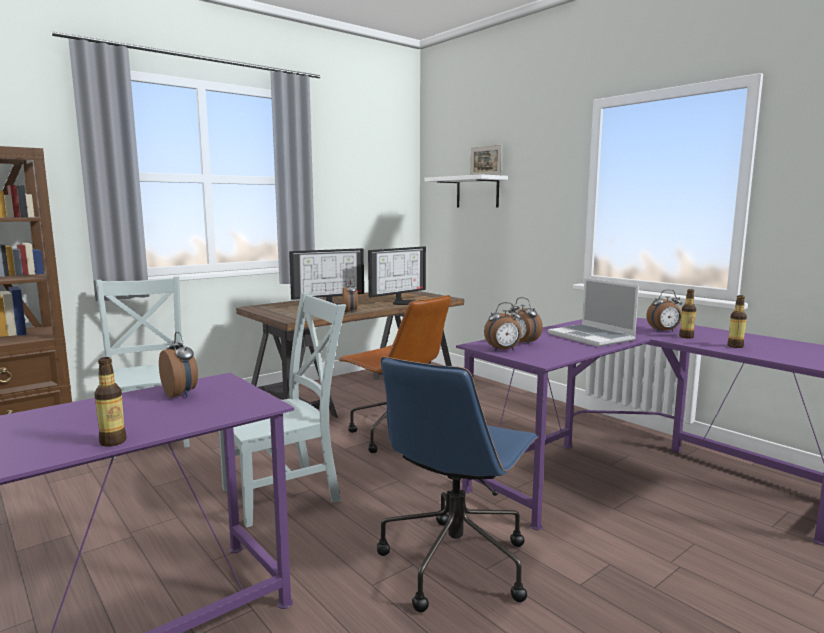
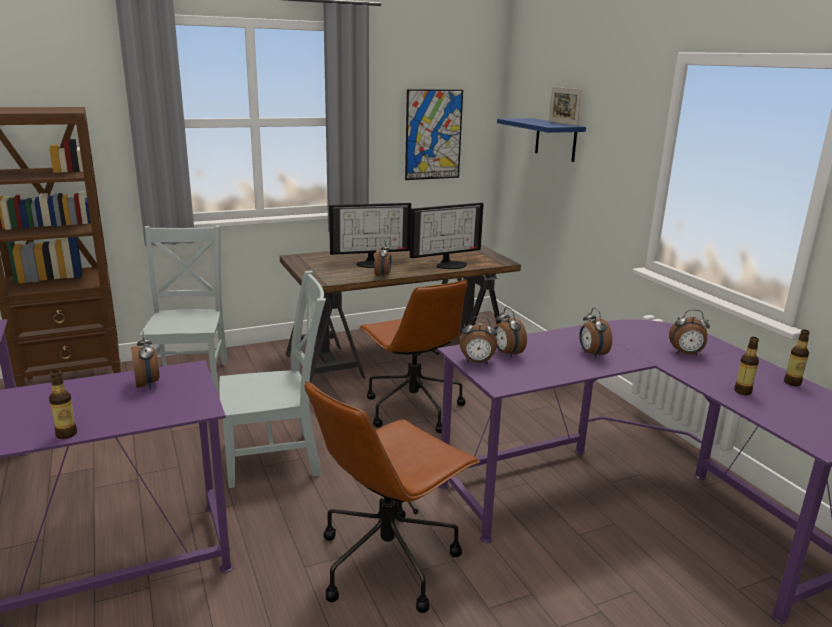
camera: 15 degrees right, 10 degrees up
(365, 196) = (433, 135): none -> picture
(456, 562) = (388, 560): blue office chair -> brown office chair
(477, 192) = (555, 139): white shelf -> blue shelf
(592, 337) = (592, 354): laptop -> alarm clock
(686, 337) = (702, 367): bottle -> bottle (792, 383)

